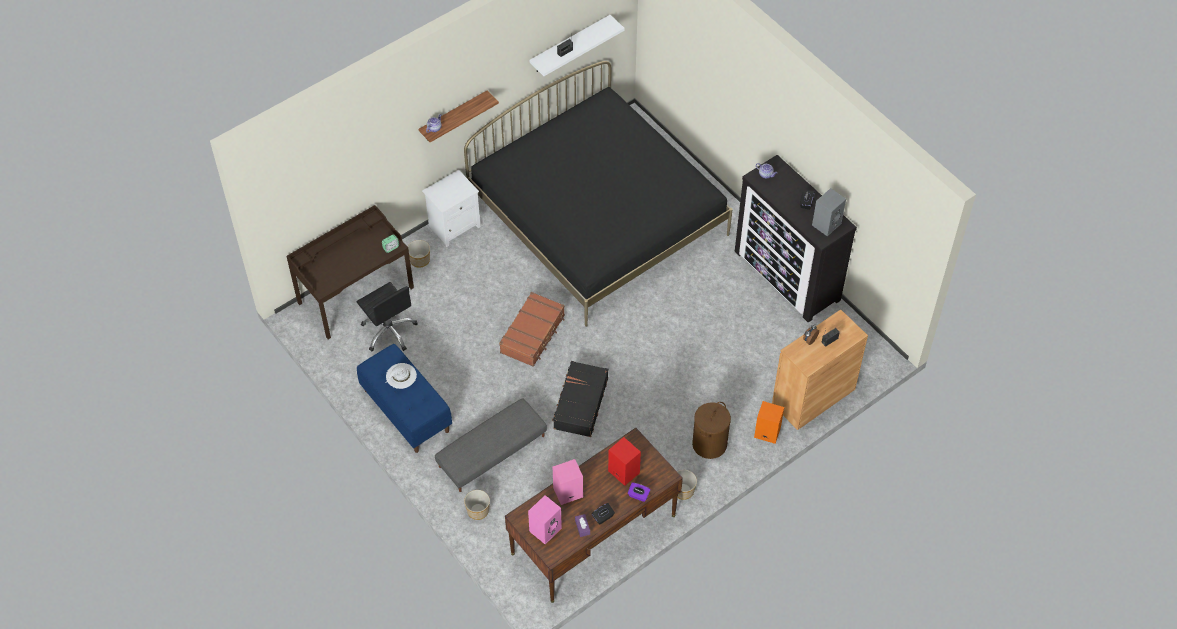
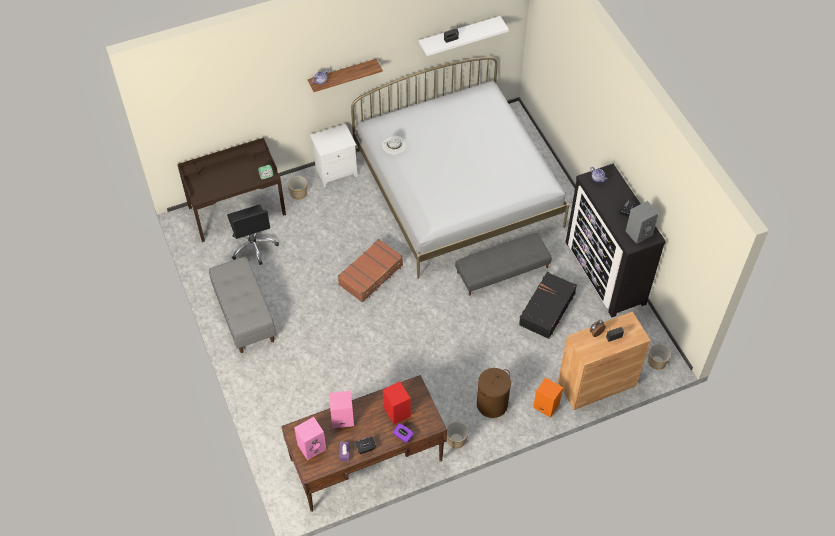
camera: 15 degrees right, 0 degrees up
(401, 376) = (241, 285): white hat -> white hat (393, 145)
(405, 410) = (244, 315): blue bench -> grey bench
(478, 511) = (275, 415): planter -> planter (657, 362)
(491, 451) = (303, 366): grey ottoman -> grey ottoman (502, 270)
(580, 404) = (391, 343): black suitcase -> black suitcase (546, 309)
(598, 218) = (457, 190): black bed -> white bed

